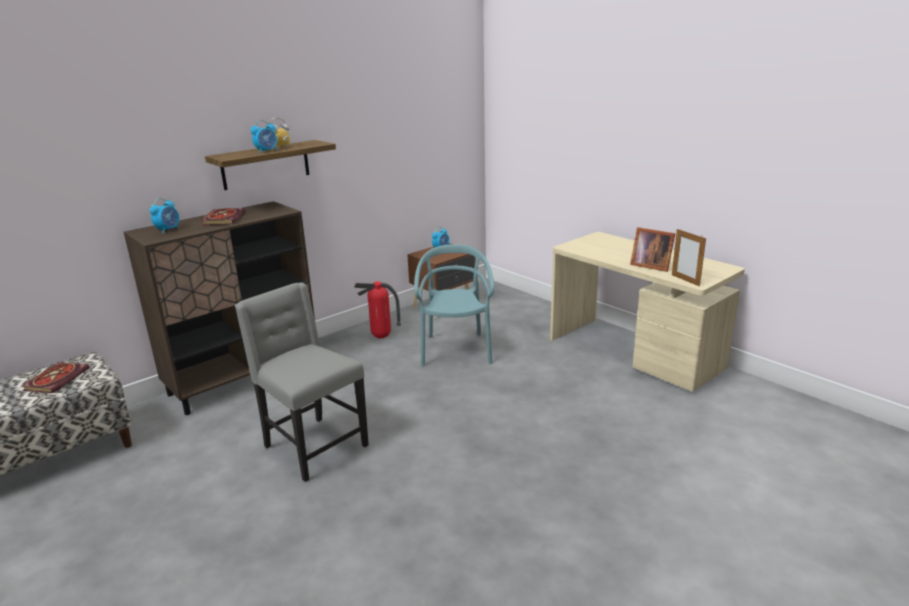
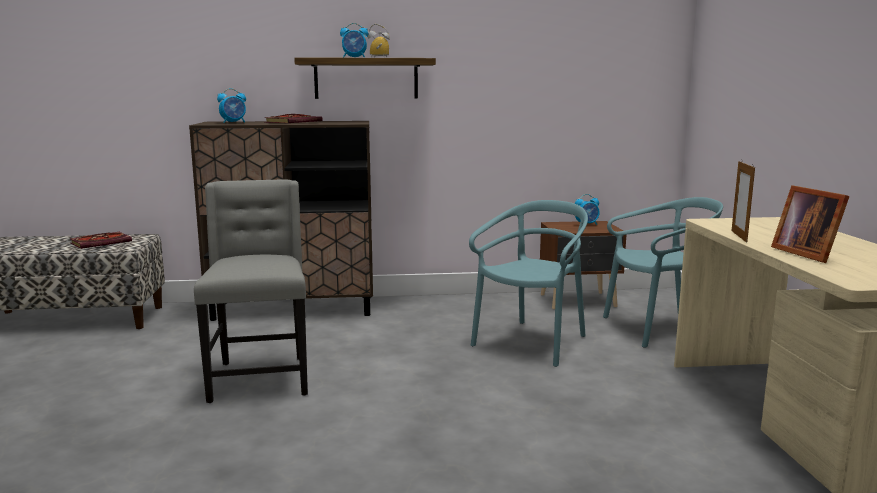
camera: 35 degrees right, 10 degrees down
(381, 337) = (467, 310): fire extinguisher -> none
(514, 314) = (659, 328): none -> turquoise chair
(685, 280) = (839, 275): picture frame -> picture frame (739, 236)

